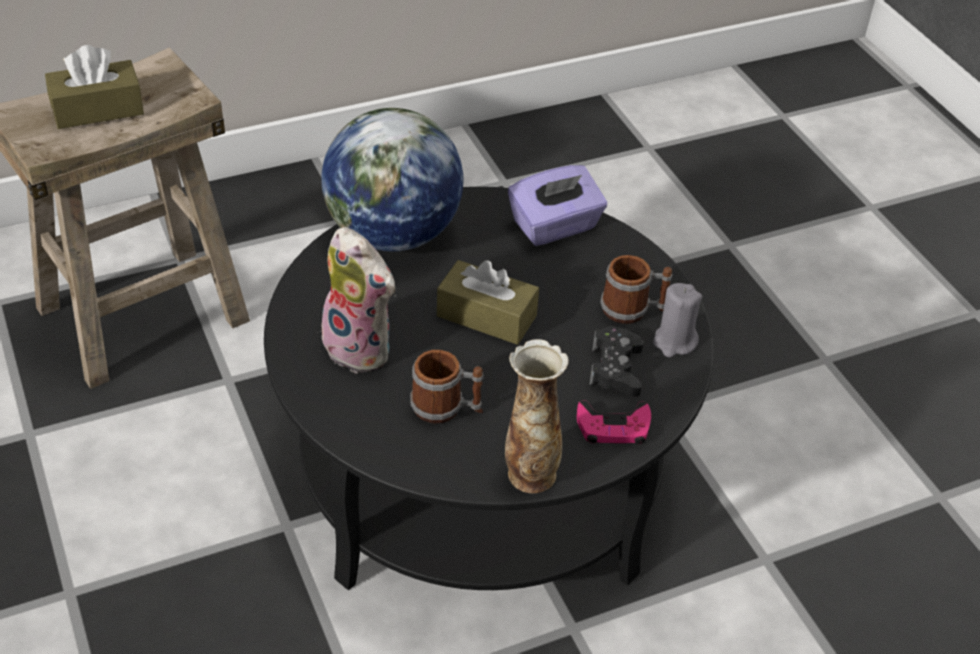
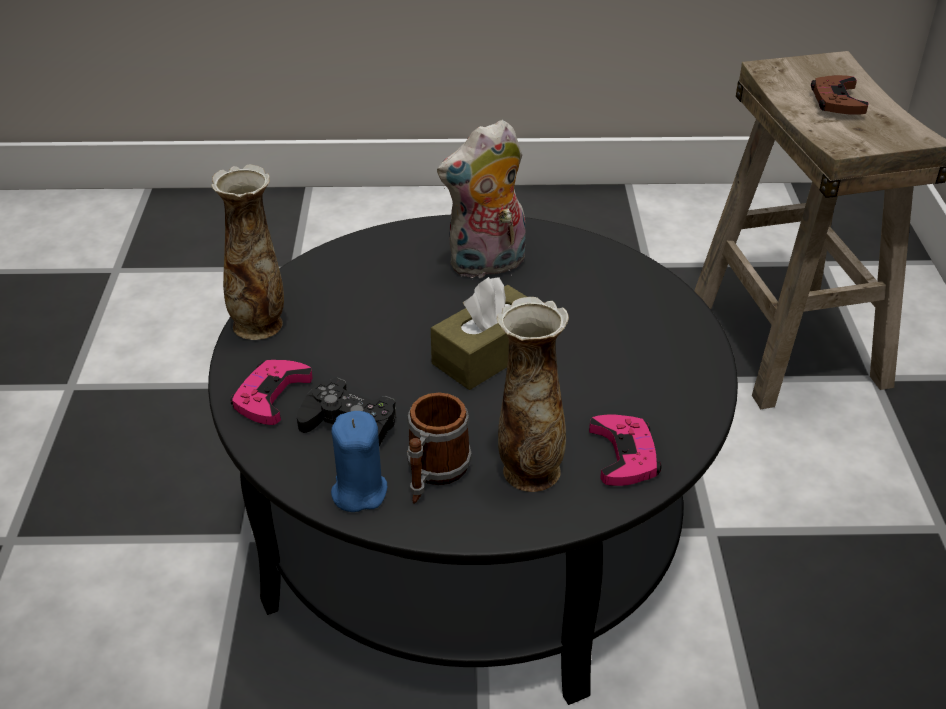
camera: 115 degrees right, 5 degrees down
(97, 109) = (836, 101): brown tissue box -> brown game controller
(392, 234) = (657, 320): globe -> none
(446, 408) = (375, 296): mug -> none
(555, 226) = (624, 455): purple tissue box -> pink game controller
(599, 266) = (529, 471): none -> vase
(674, 342) = (359, 491): grey candle -> blue candle

